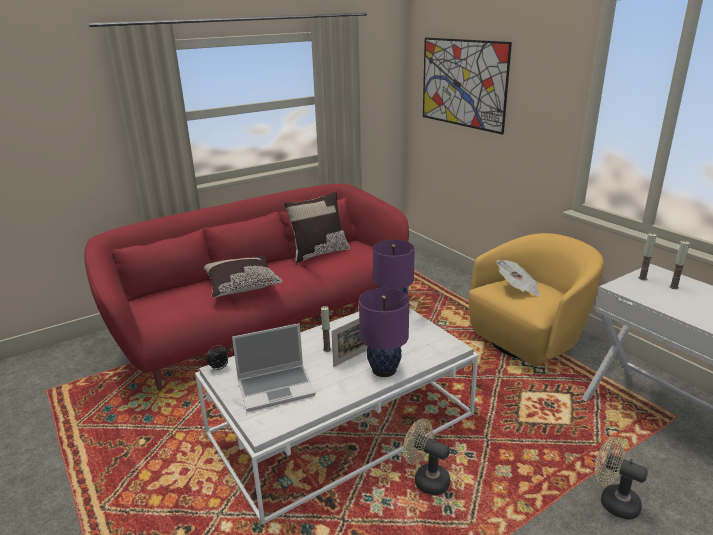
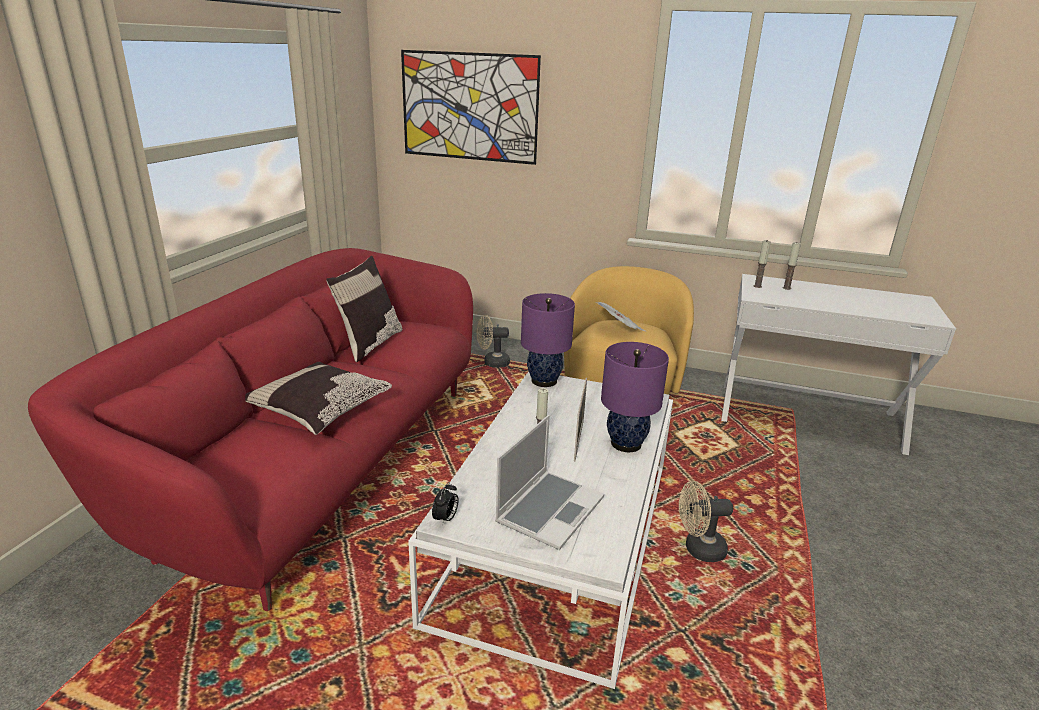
camera: 40 degrees left, 0 degrees up
(613, 501) = (834, 494): beige fan -> beige fan (492, 362)

